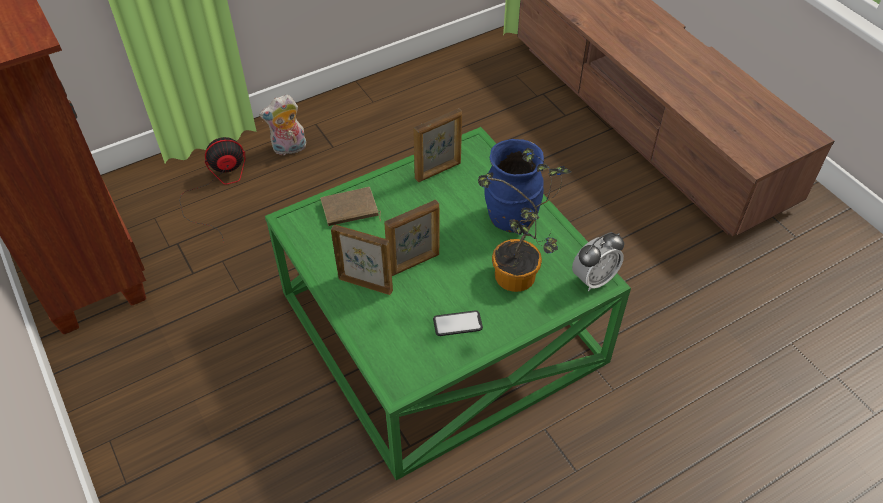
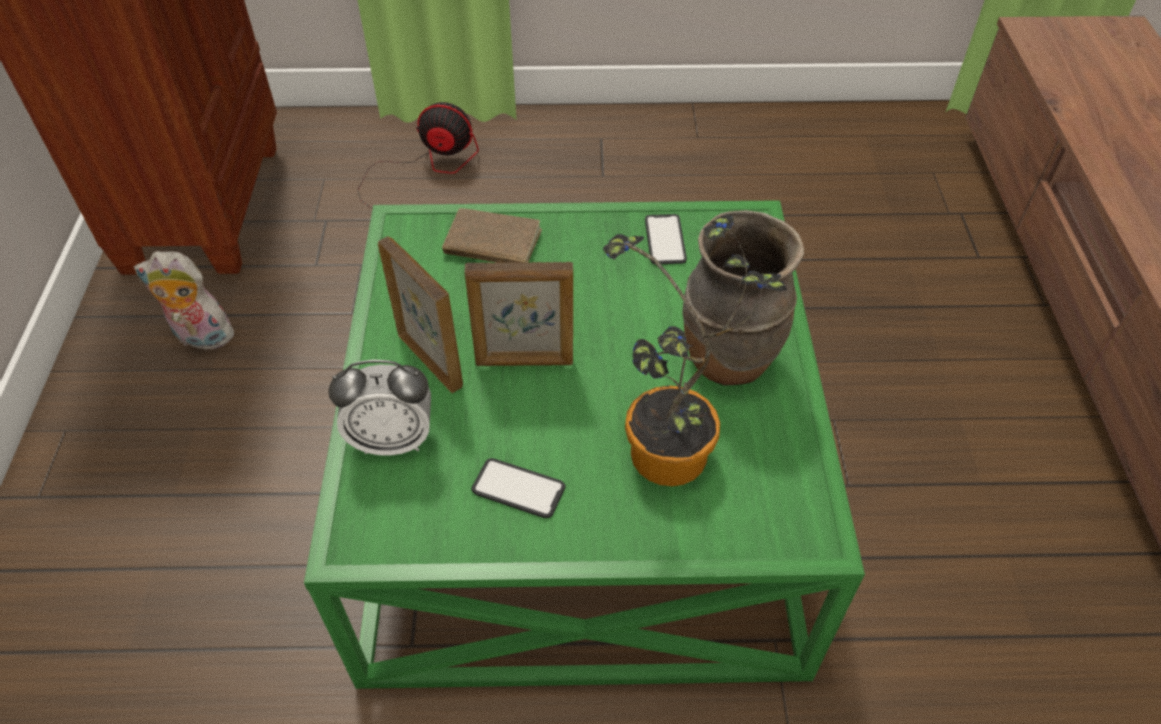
camera: 30 degrees right, 0 degrees up
(289, 149) = (544, 157): plush toy -> plush toy (200, 338)
(438, 171) = (665, 240): picture frame -> phone
(510, 218) = (727, 358): blue vase -> brown vase
(594, 279) = (803, 525): alarm clock -> alarm clock (392, 440)

